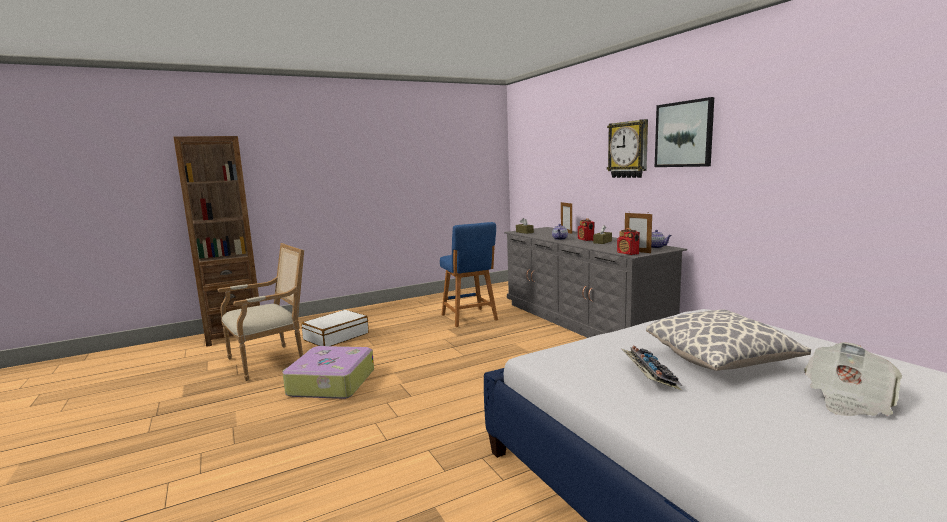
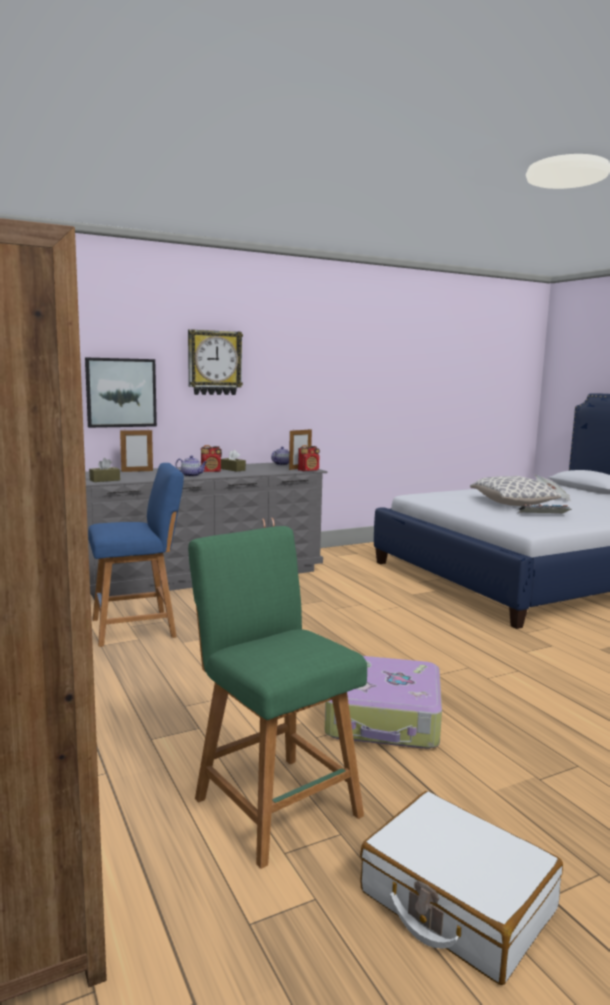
camera: 90 degrees left, 0 degrees up
(270, 360) = (273, 802): armchair -> green stool
(336, 336) = (157, 740): white suitcase -> white suitcase (456, 902)
(684, 134) = (281, 353): picture -> picture (121, 392)

